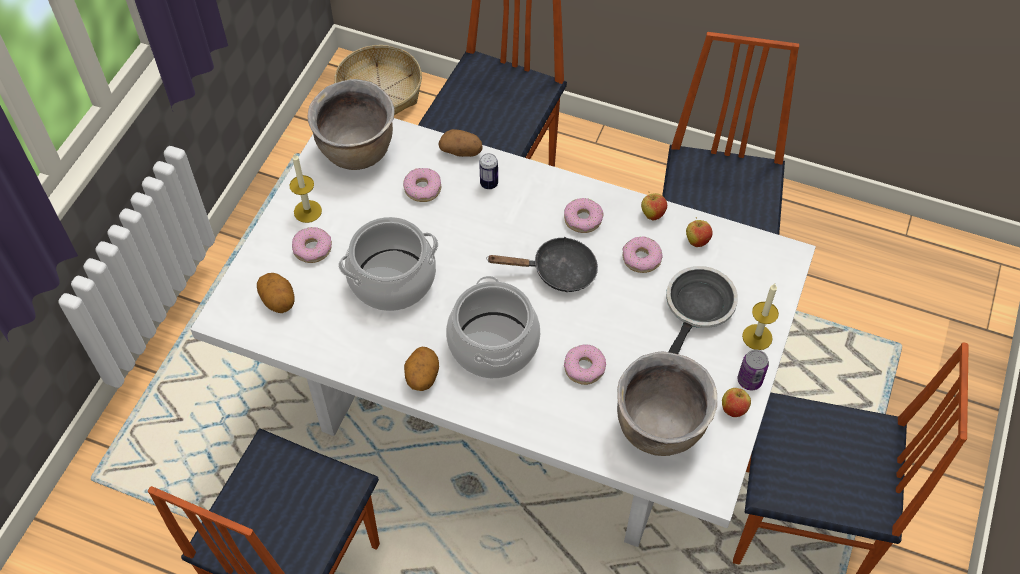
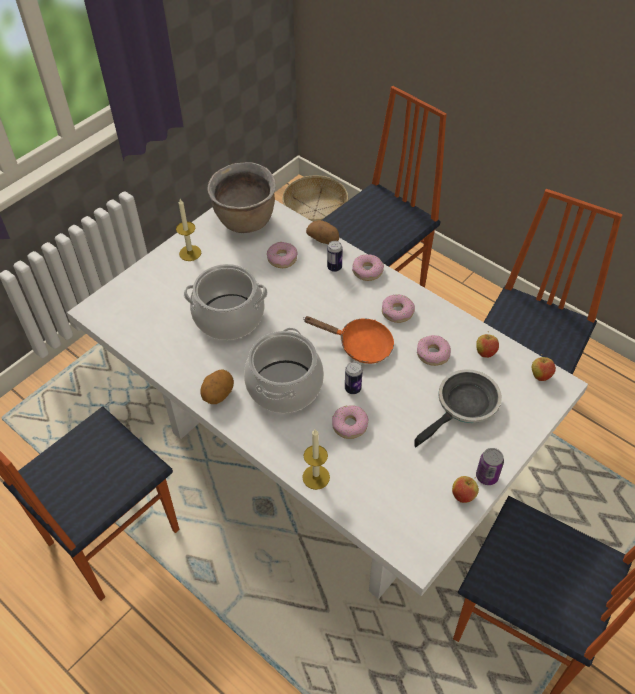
camera: 20 degrees right, 5 degrees down
(278, 301) = (138, 310): potato -> none
(312, 248) = (181, 280): donut -> donut (367, 271)
(557, 271) = (360, 345): black frying pan -> orange frying pan
(570, 325) = (353, 389): none -> can
(652, 214) = (456, 323): apple -> apple (540, 376)
(660, 428) = (393, 492): brown cooking pot -> none
(757, 337) = (507, 442): candle -> candle (316, 477)

